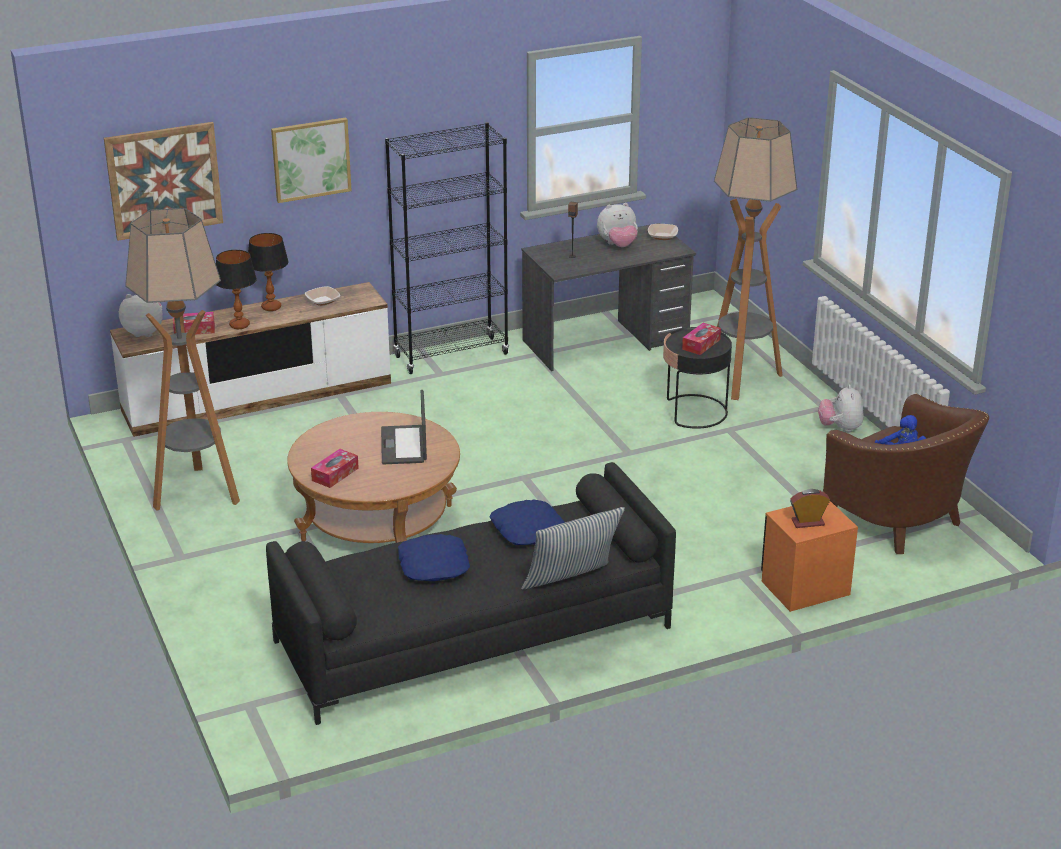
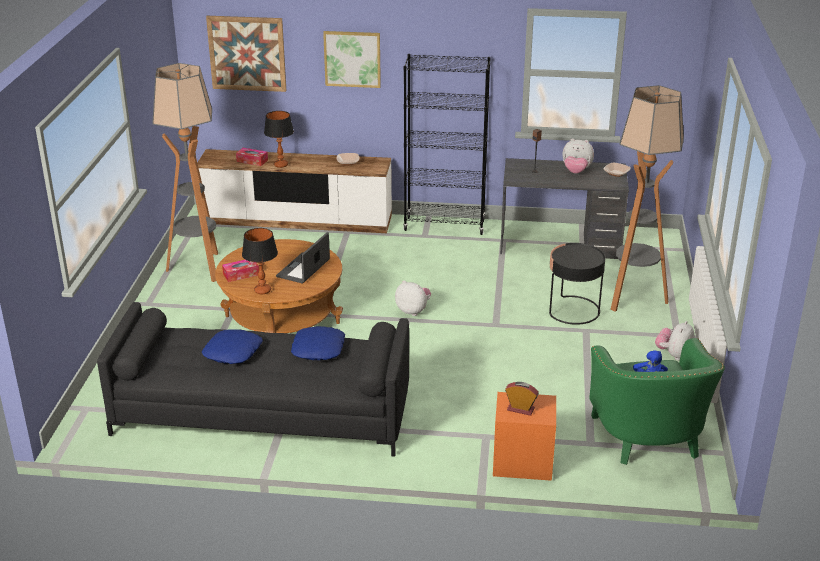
camera: 30 degrees right, 0 degrees up
(144, 332) = (222, 155): plush toy -> plush toy (413, 311)
(271, 307) = (312, 159): table lamp -> table lamp (262, 291)
(572, 585) = (304, 396): pillow -> none
(701, 344) = (579, 258): tissue box -> none
(901, 522) = (649, 440): brown armchair -> green armchair

